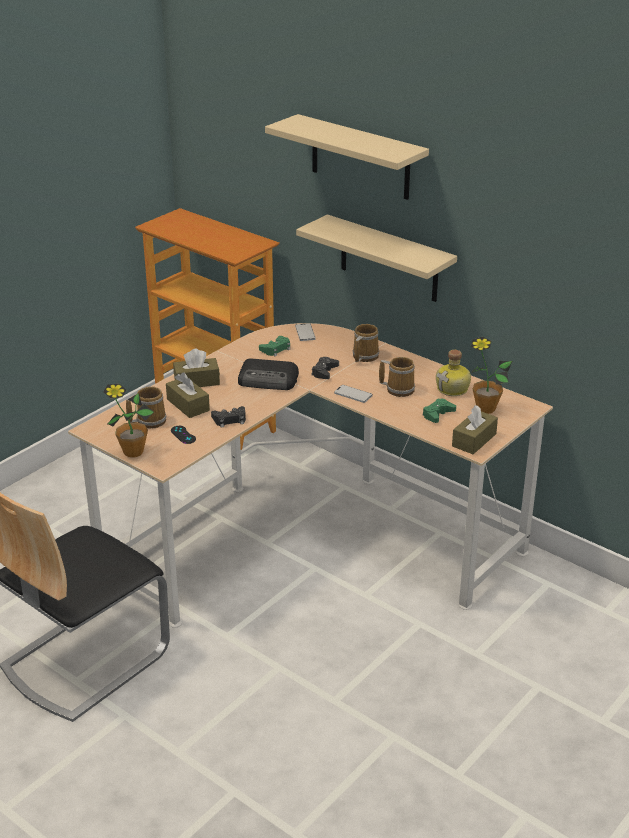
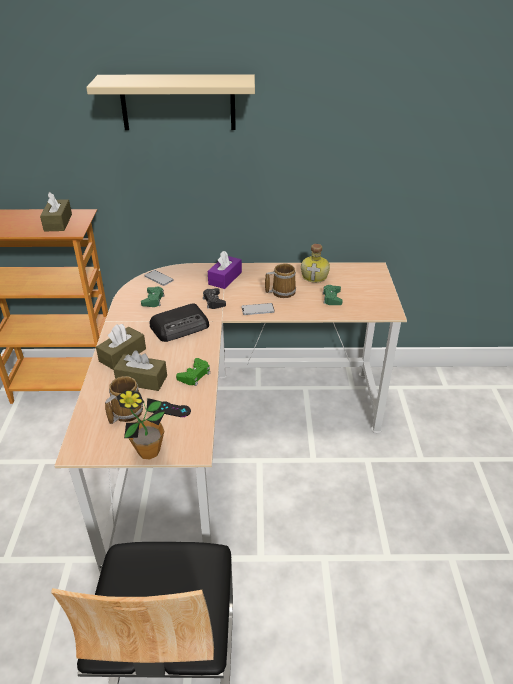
camera: 40 degrees left, 5 degrees up
(230, 420) = (194, 375): black game controller -> green game controller
(363, 356) = (225, 278): mug -> purple tissue box
(389, 259) = (219, 190): beige shelf -> none
(474, 440) = (379, 306): brown tissue box -> brown tissue box (58, 222)
(485, 409) = (353, 281): potted plant -> none

